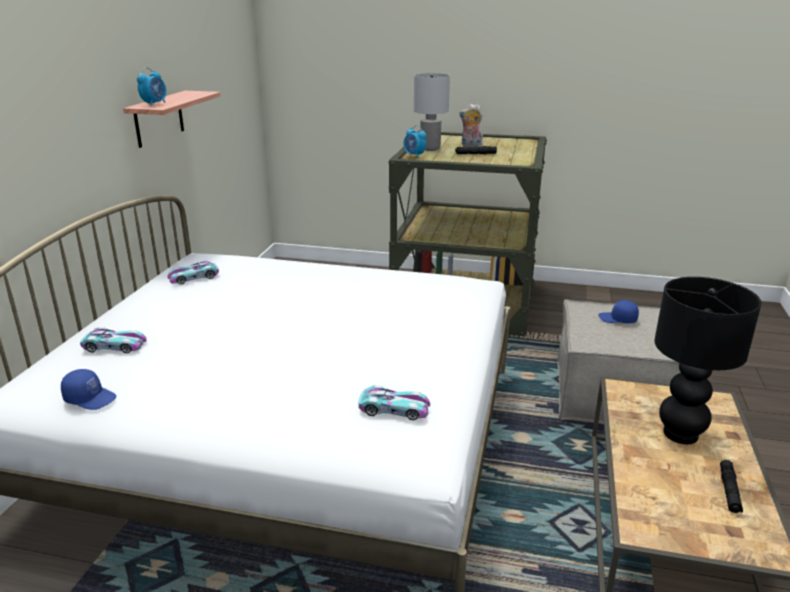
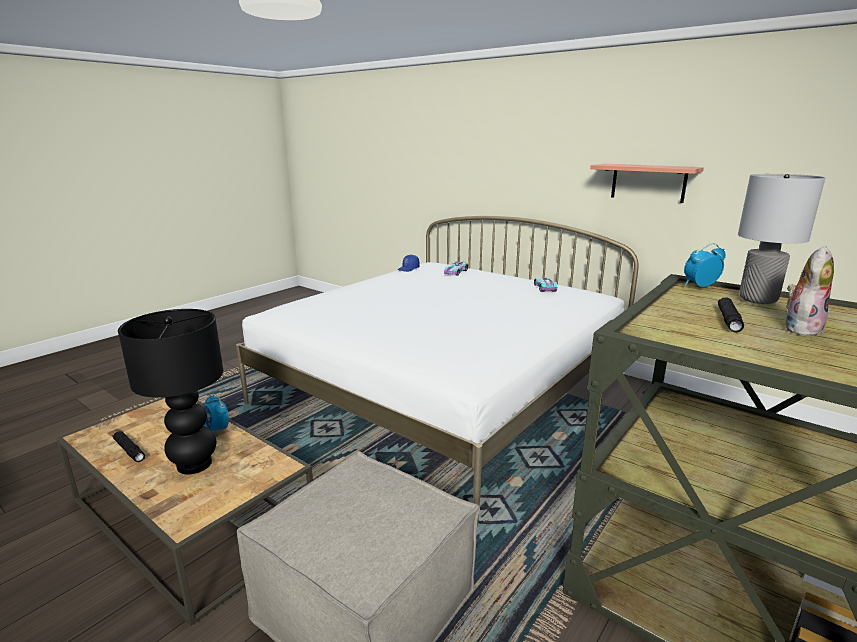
camera: 115 degrees right, 5 degrees down
(154, 104) = (617, 164): alarm clock -> alarm clock (217, 430)
(394, 409) = (314, 309): toy car -> none
(617, 319) = (380, 516): blue cap -> none

